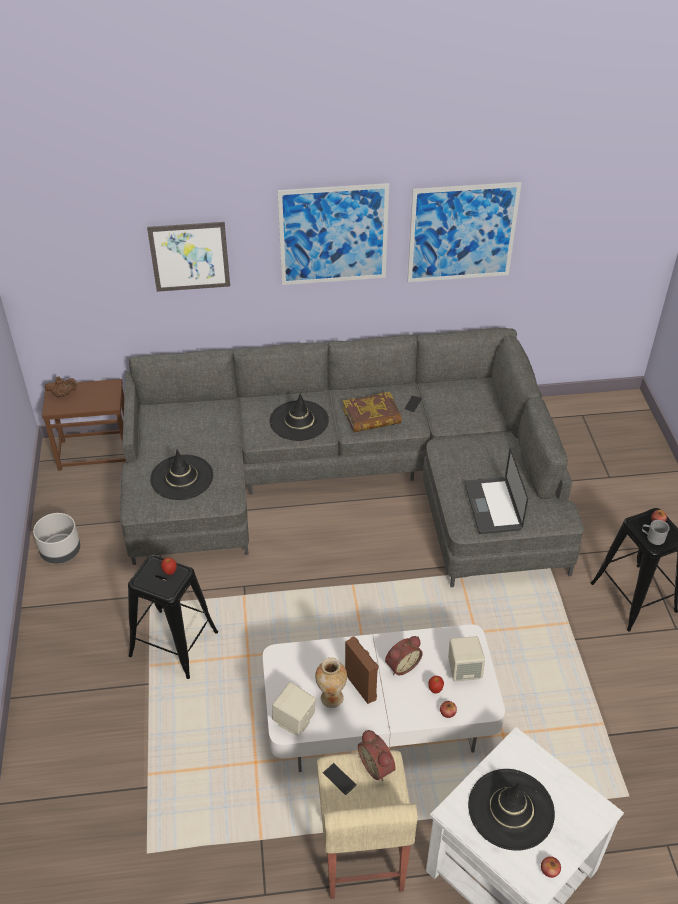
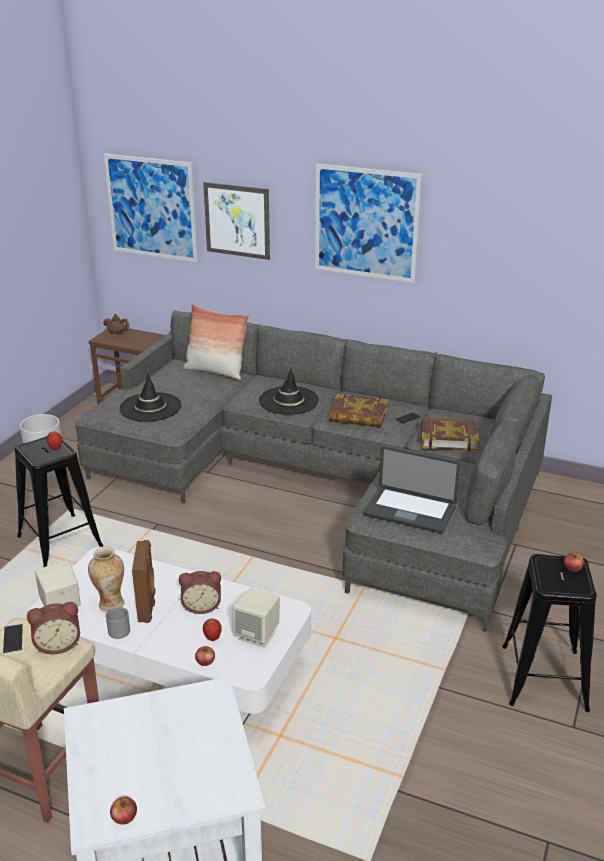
camera: 30 degrees right, 15 degrees down
(200, 408) = (215, 371): none -> pillow
(378, 765) = (58, 644): alarm clock -> alarm clock turned 105 degrees counterclockwise
(461, 415) = (448, 438): none -> book
(462, 233) = (496, 247): picture -> picture (151, 208)
(492, 506) = (409, 511): laptop -> laptop turned 90 degrees counterclockwise
(510, 809) = (144, 742): black hat -> none
(652, 537) = (552, 579): grey mug -> grey mug (117, 629)

